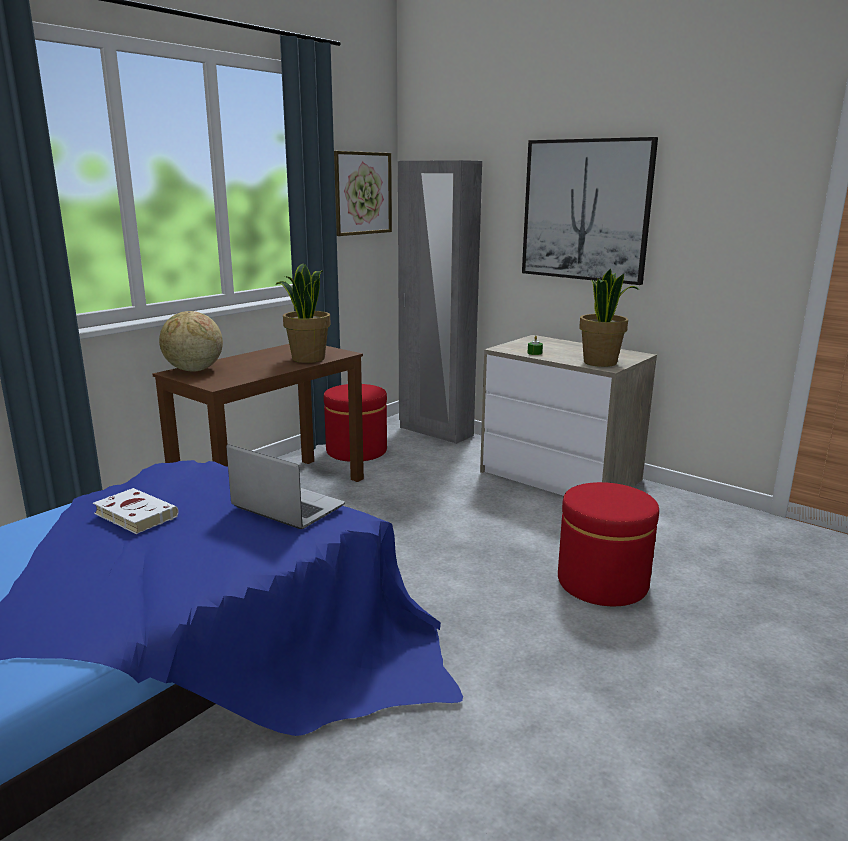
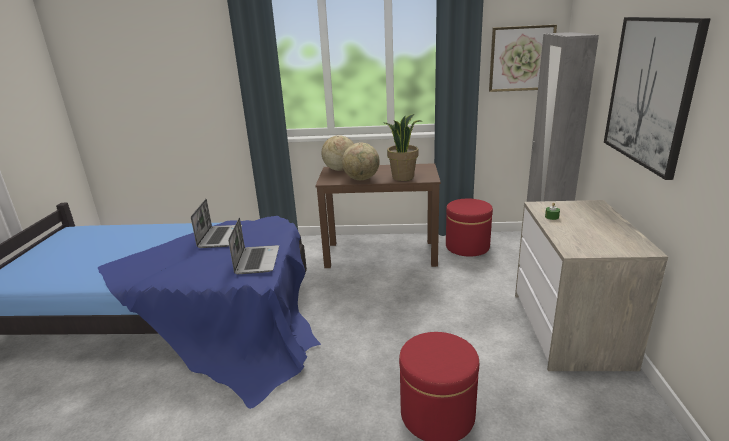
camera: 55 degrees right, 5 degrees up
(134, 515) = (220, 237): white book -> laptop
(260, 371) = (362, 179): none -> globe
(601, 362) = (581, 244): potted plant -> none

